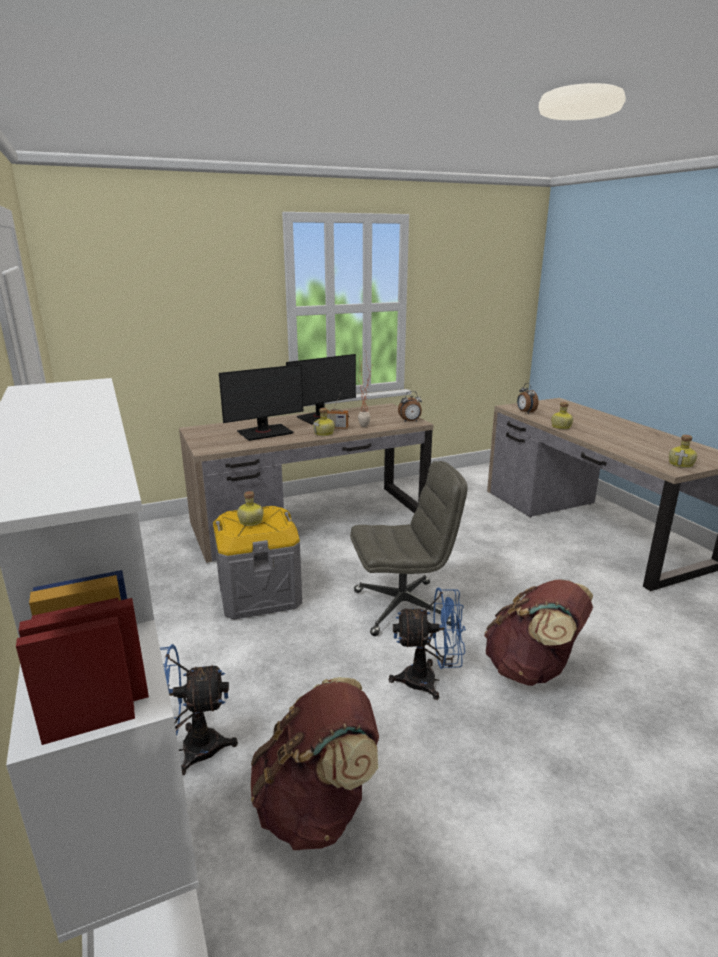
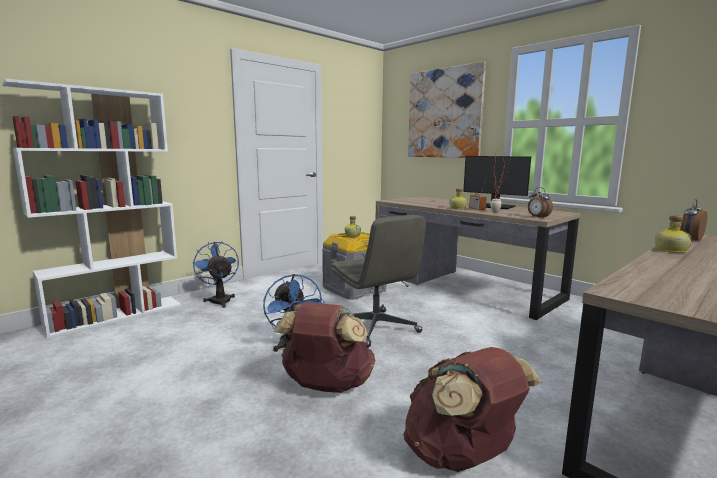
camera: 70 degrees right, 10 degrees down
(187, 295) = (444, 113): none -> picture
(264, 432) = (436, 203): monitor -> none
(317, 807) = (181, 330): brown backpack -> brown backpack (461, 456)
(681, 464) = (662, 298): bottle -> none

